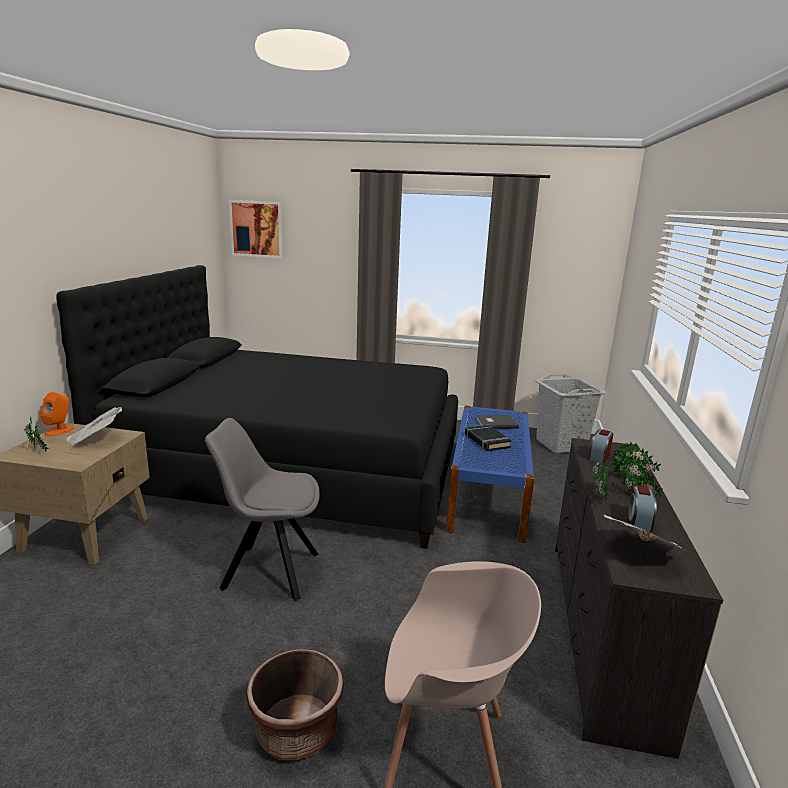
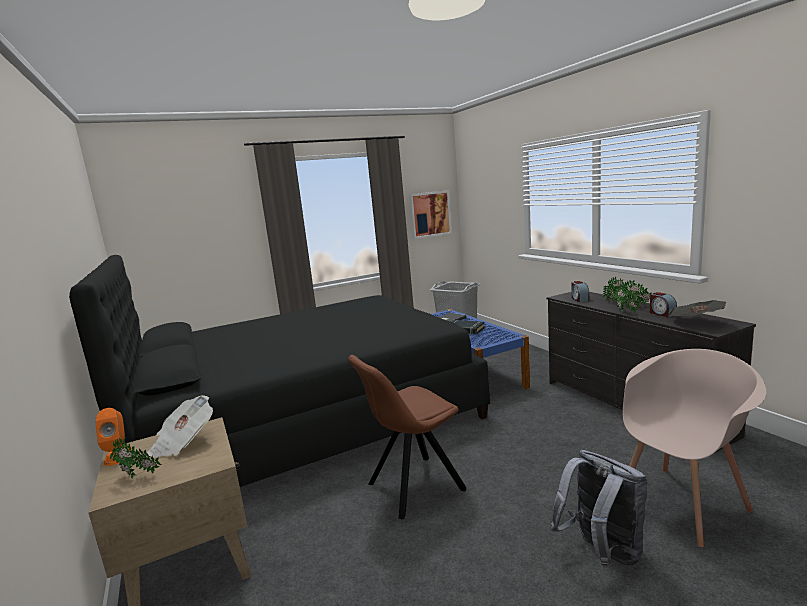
camera: 35 degrees left, 5 degrees down
(257, 229) = (145, 213): picture -> picture (430, 214)
(270, 571) = (414, 486): grey chair -> brown chair
(296, 731) = (601, 553): brown planter -> grey backpack

